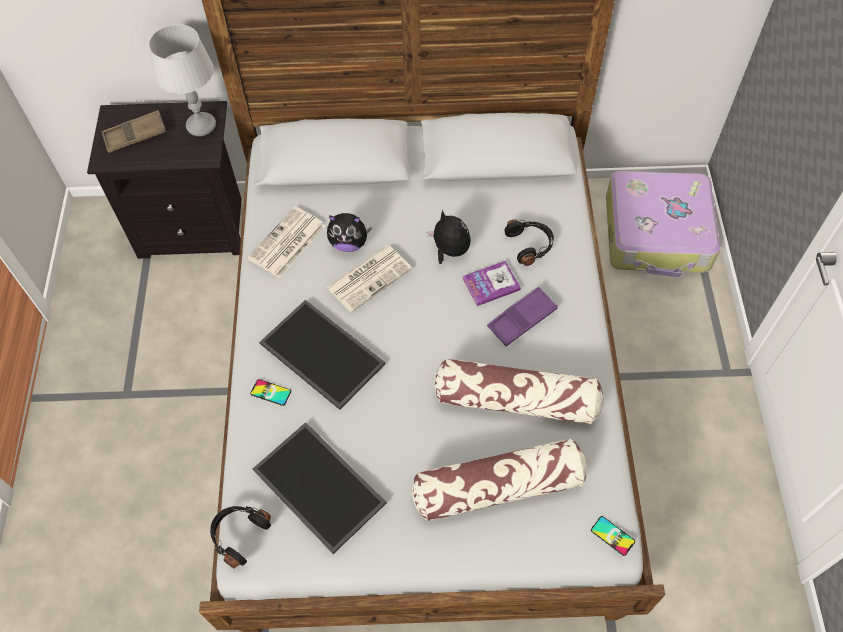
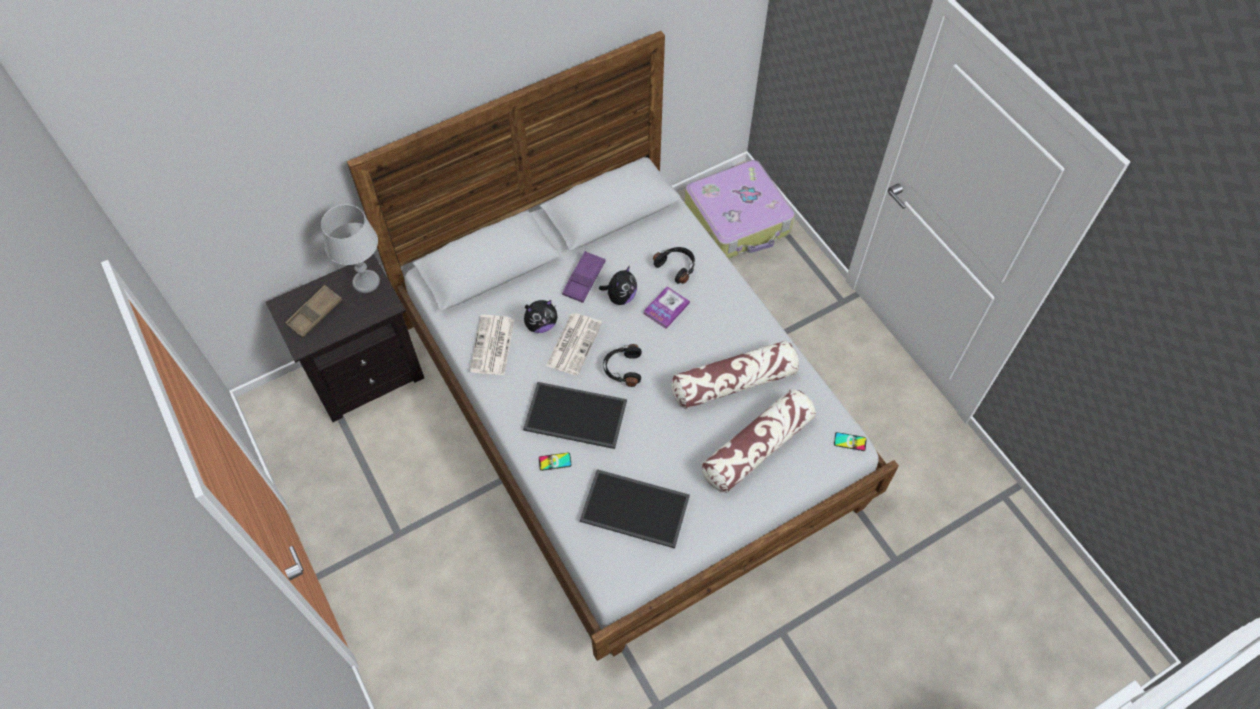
camera: 30 degrees left, 0 degrees up
(238, 535) = (598, 570): black headphones -> black headphones (622, 369)
(449, 250) = (620, 297): plush toy -> plush toy turned 105 degrees clockwise
(522, 319) = (703, 324): purple tray -> purple tray (584, 279)

